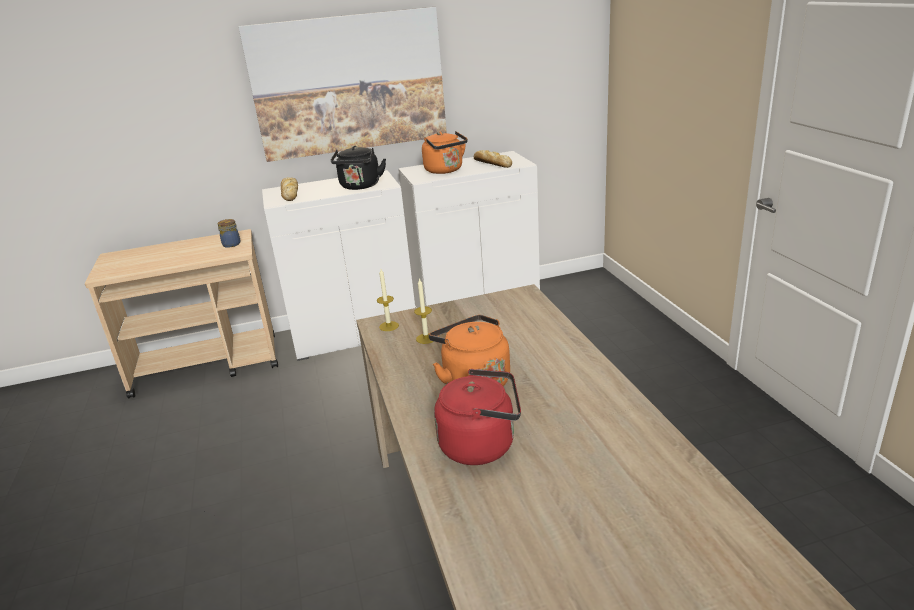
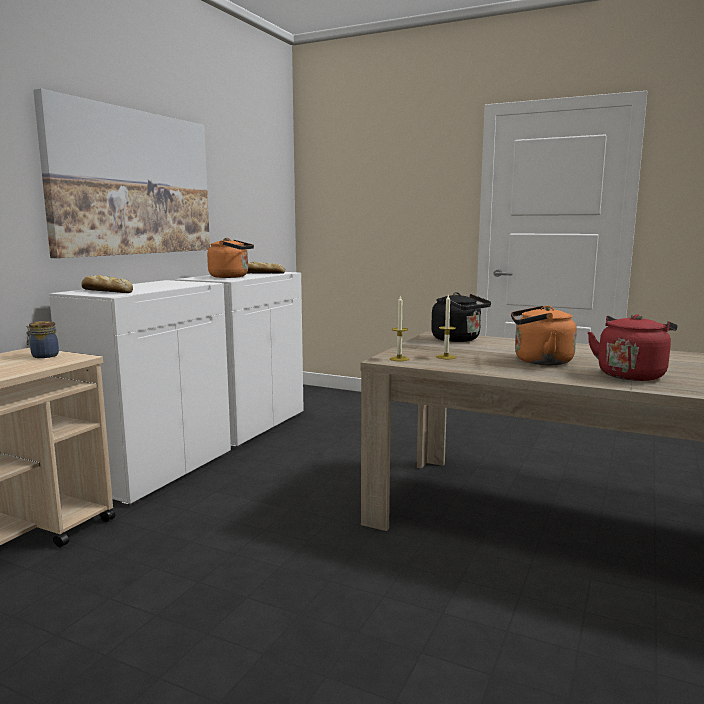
camera: 50 degrees left, 15 degrees down
(360, 186) = (178, 285): black kettle -> black kettle (458, 340)

